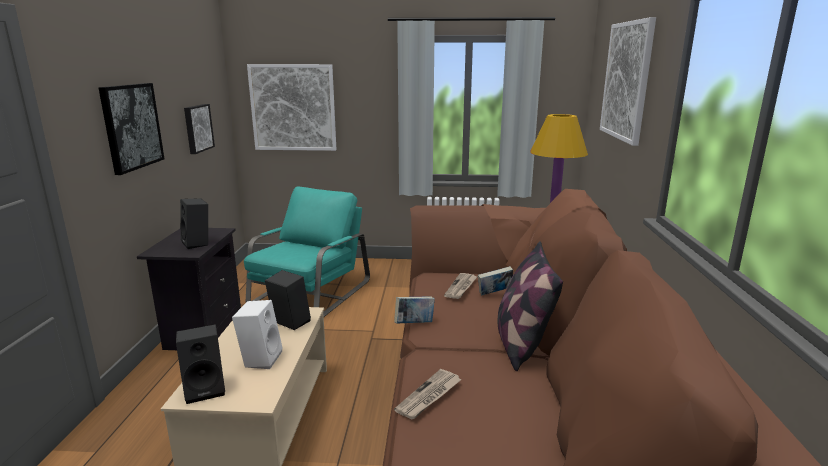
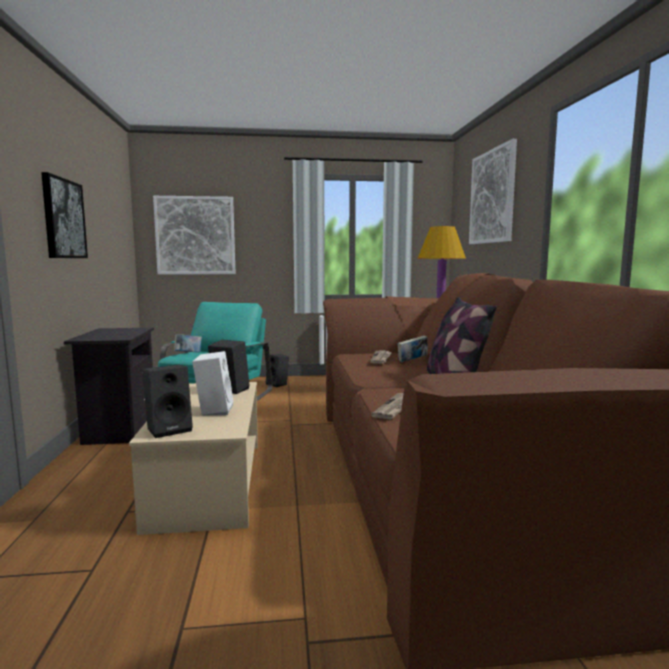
camera: 10 degrees left, 10 degrees down
(197, 128) = (110, 242): picture -> none
(198, 243) = (123, 334): black speaker -> black speaker (278, 384)
(414, 324) = (354, 376): book -> book (188, 353)

